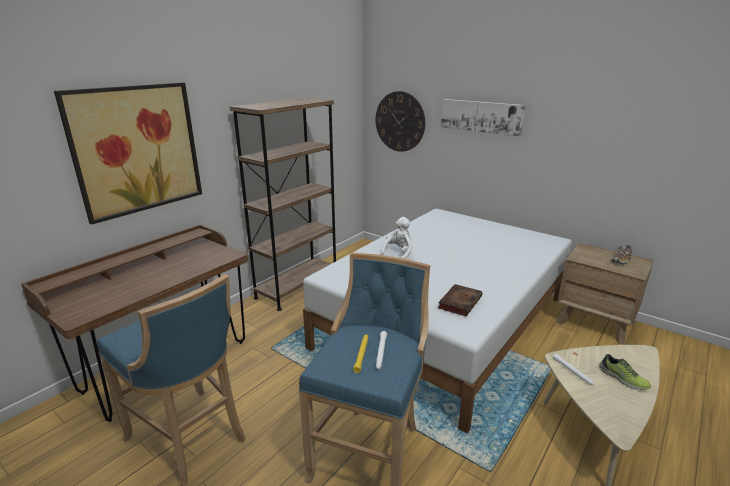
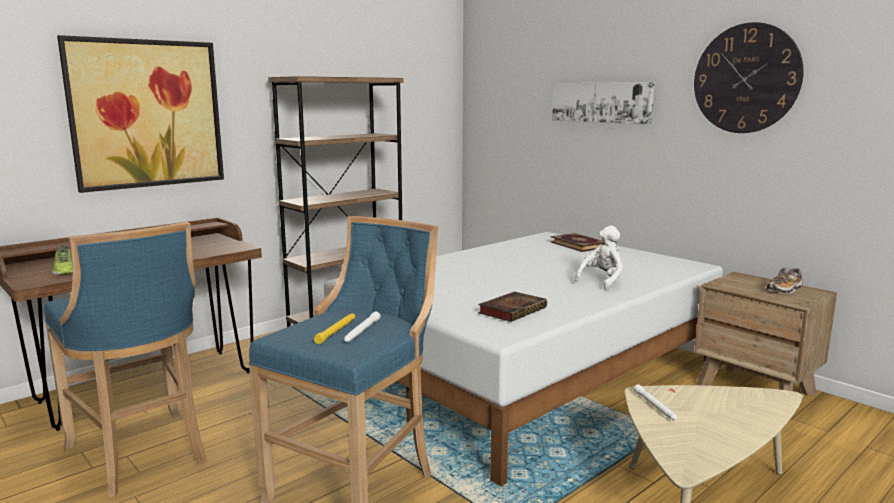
camera: 10 degrees right, 10 degrees down
(398, 254) = (463, 267): white plush toy -> white plush toy (602, 281)
(400, 121) = (504, 118): wall clock -> wall clock (746, 78)
(466, 222) = (579, 244): none -> book
(622, 378) = (726, 419): shoe -> shoe (64, 270)

